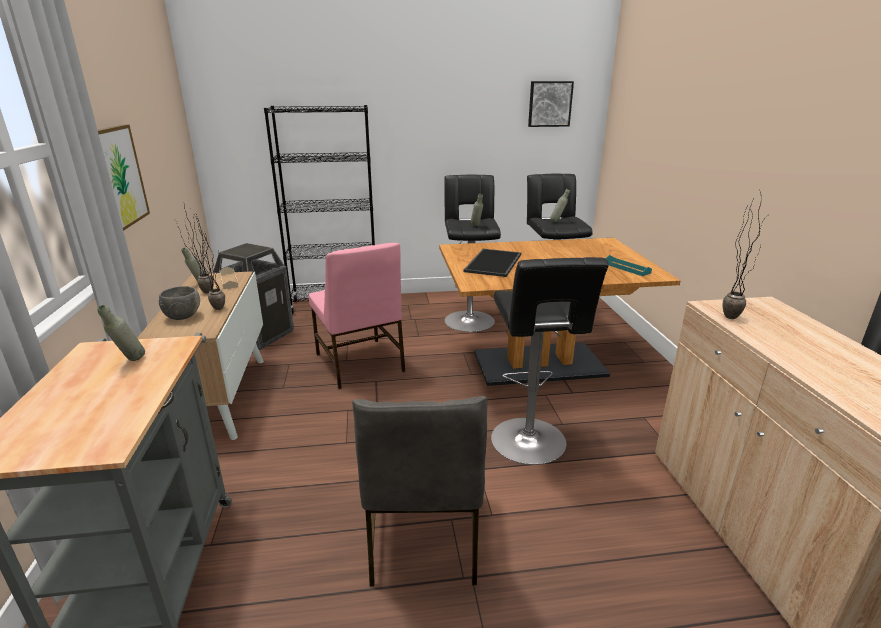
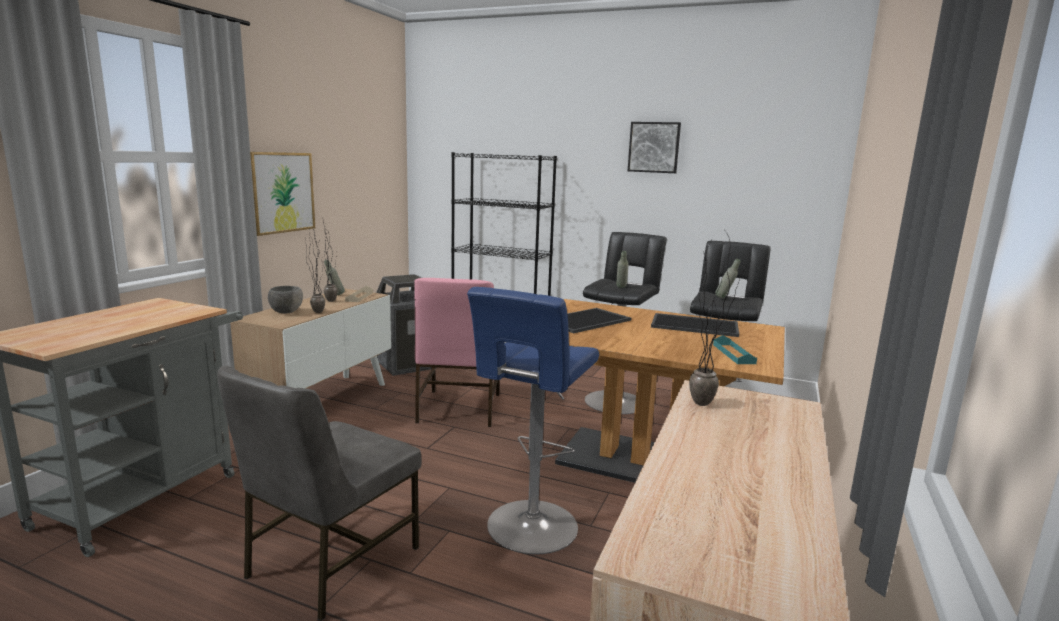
camera: 30 degrees right, 10 degrees down
(130, 362) = (157, 312): grey bottle -> none
(530, 444) = (529, 529): black stool -> blue stool
(549, 104) = (767, 163): picture -> picture (654, 147)
(566, 249) = (695, 325): none -> tray

